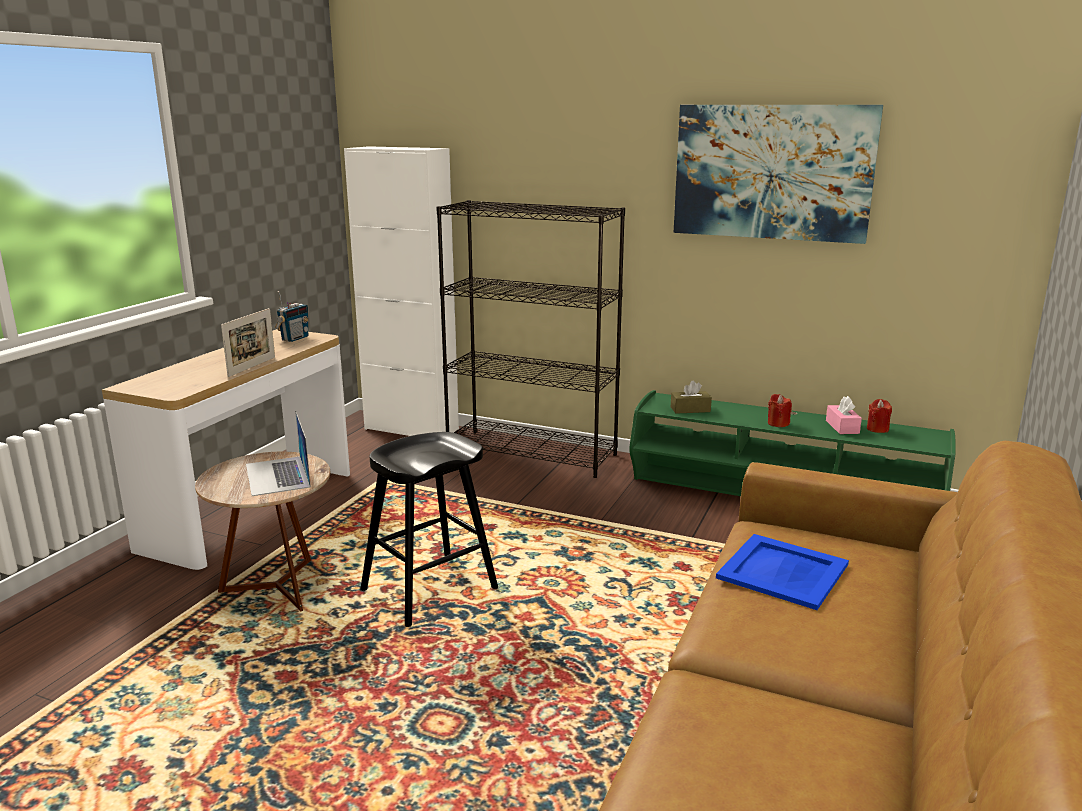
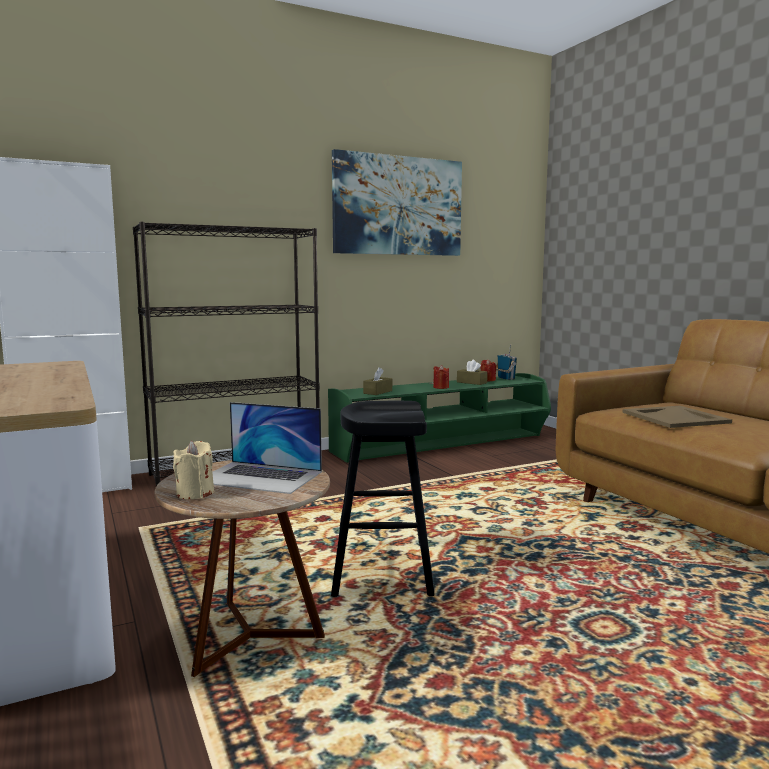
camera: 50 degrees left, 10 degrees down
(225, 473) = (195, 493): none -> beige candle
(252, 366) = (75, 381): picture frame -> none
(294, 338) = (33, 366): radio -> radio (505, 378)
(781, 571) = (675, 418): blue tray -> beige tray
(842, 427) = (471, 382): pink tissue box -> brown tissue box

